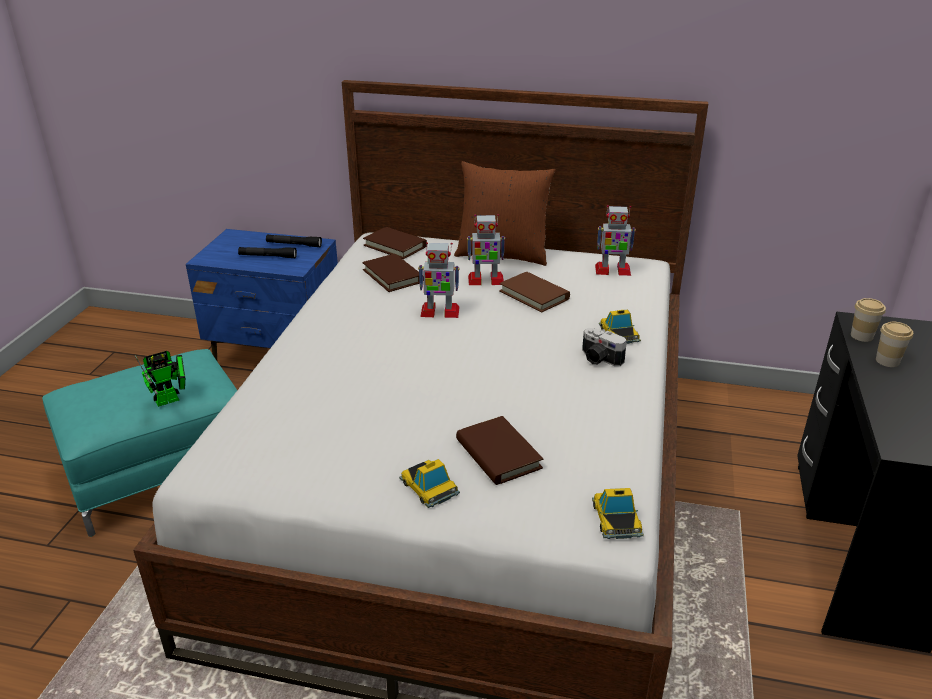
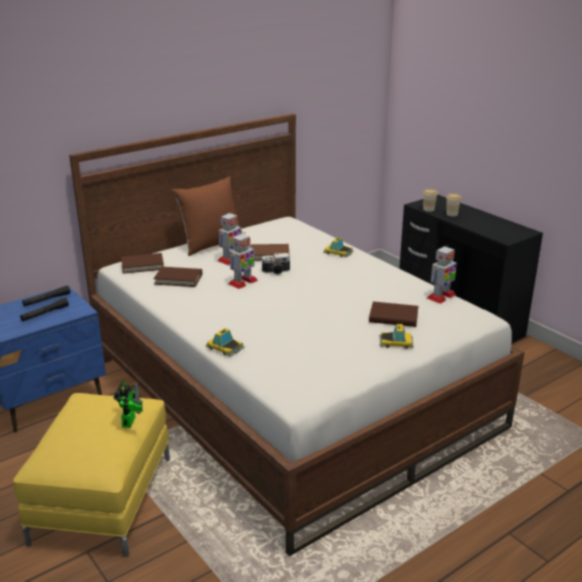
camera: 50 degrees left, 5 degrees down
(161, 471) = (103, 499): turquoise ottoman -> yellow ottoman
(599, 359) = (352, 265): camera -> camera (276, 271)
(612, 270) = (279, 229): toy robot -> toy robot (441, 296)
(616, 518) = (471, 311): toy car -> toy car (225, 347)

